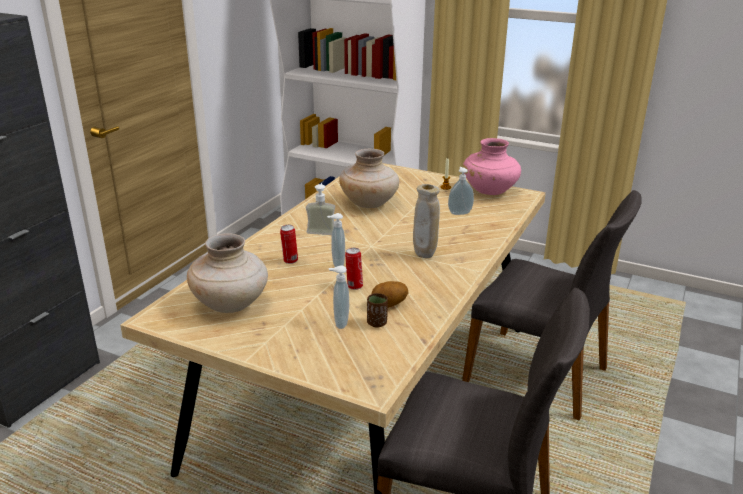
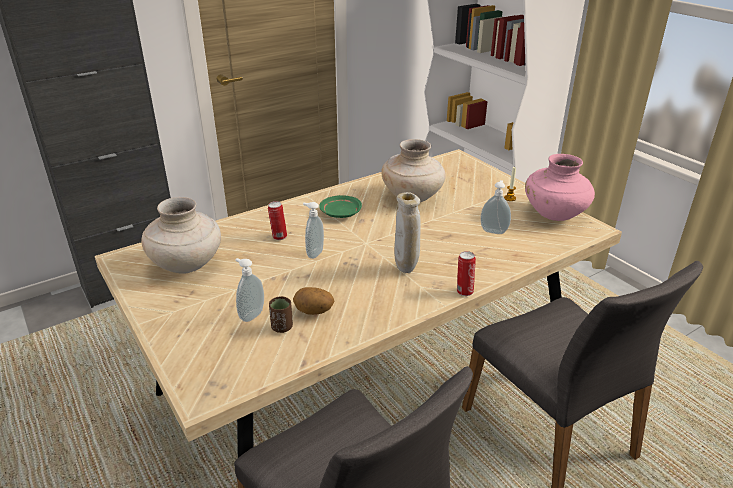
camera: 30 degrees right, 5 degrees up
(322, 230) = (340, 213): soap dispenser -> green plate
(354, 286) = (304, 281): can -> can (464, 291)

